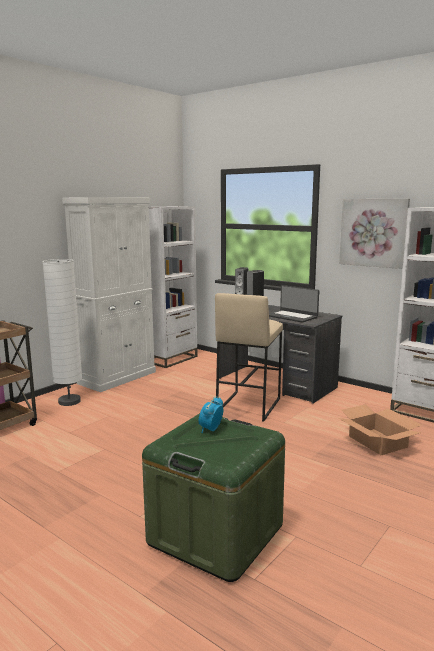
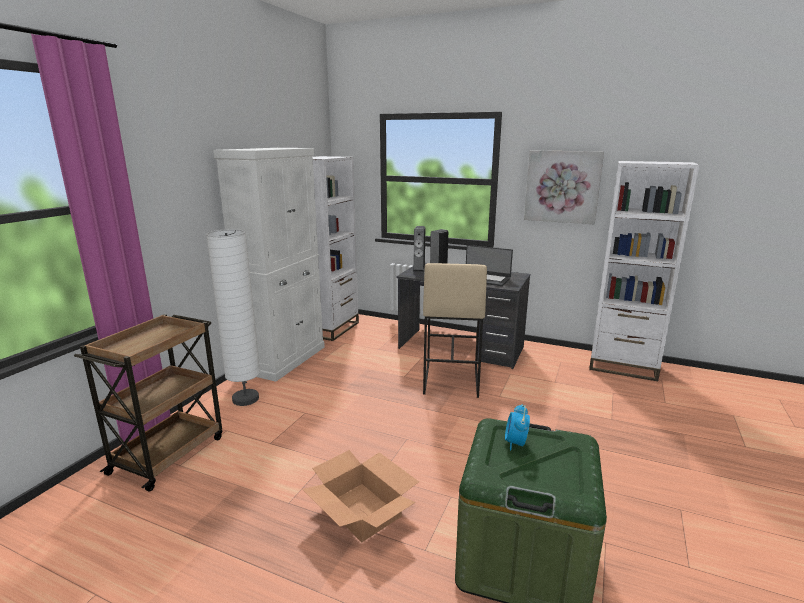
camera: 15 degrees left, 5 degrees up
(377, 441) = (602, 407): cardboard box -> cardboard box (362, 510)

